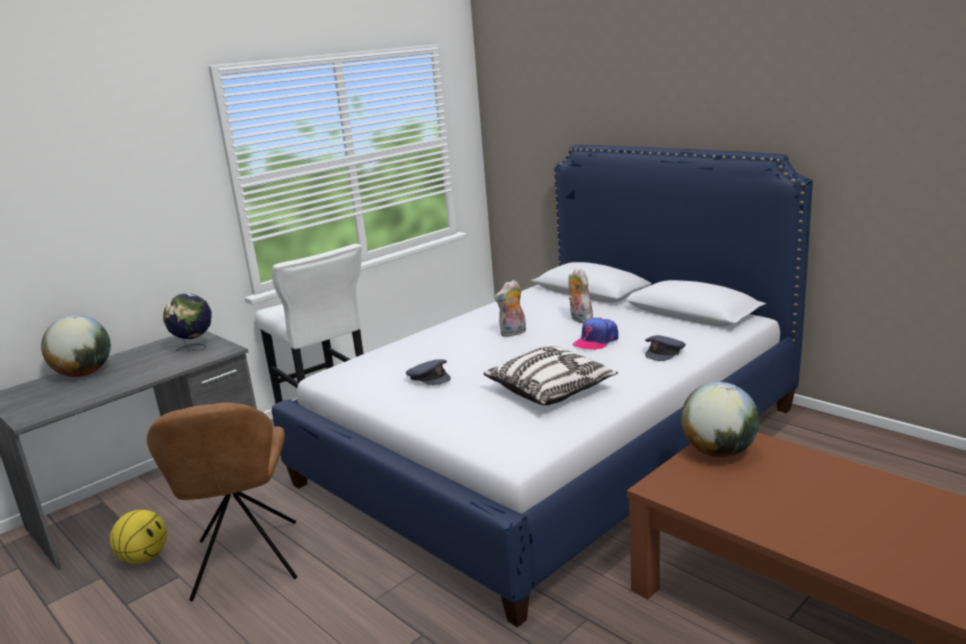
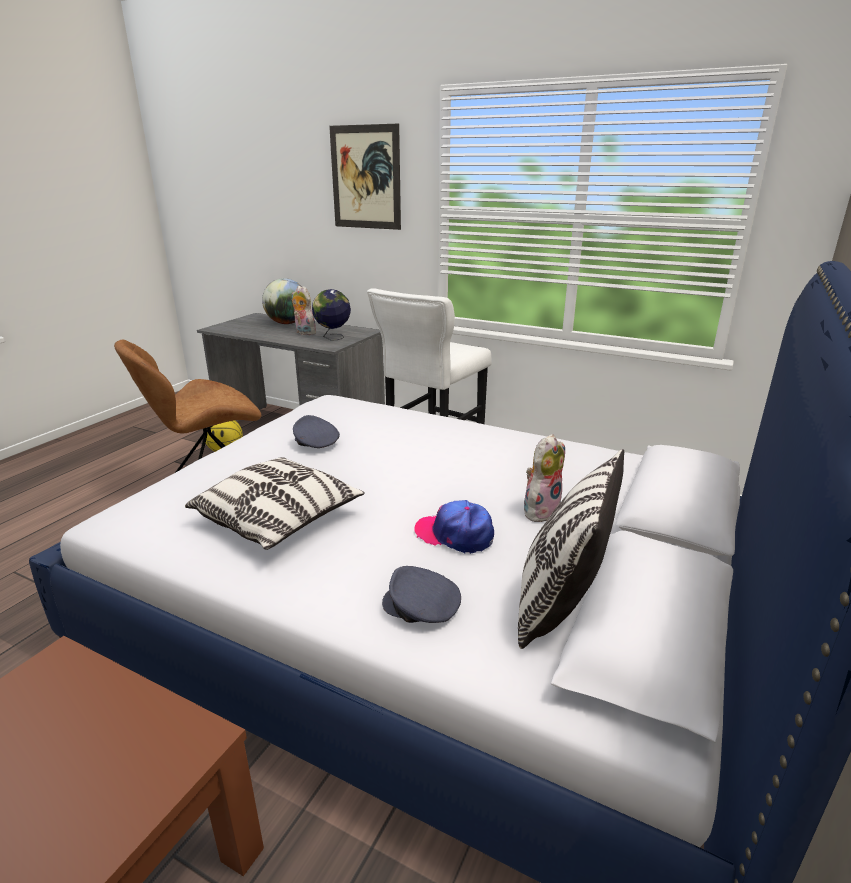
camera: 70 degrees right, 5 degrees up
(137, 167) = (365, 178): none -> picture
(429, 377) = (315, 442): grey cap -> grey cap turned 120 degrees clockwise
(513, 333) = (460, 469): plush toy -> plush toy (304, 333)
(670, 324) = (560, 605): none -> pillow
(719, 452) = (131, 729): globe -> none

